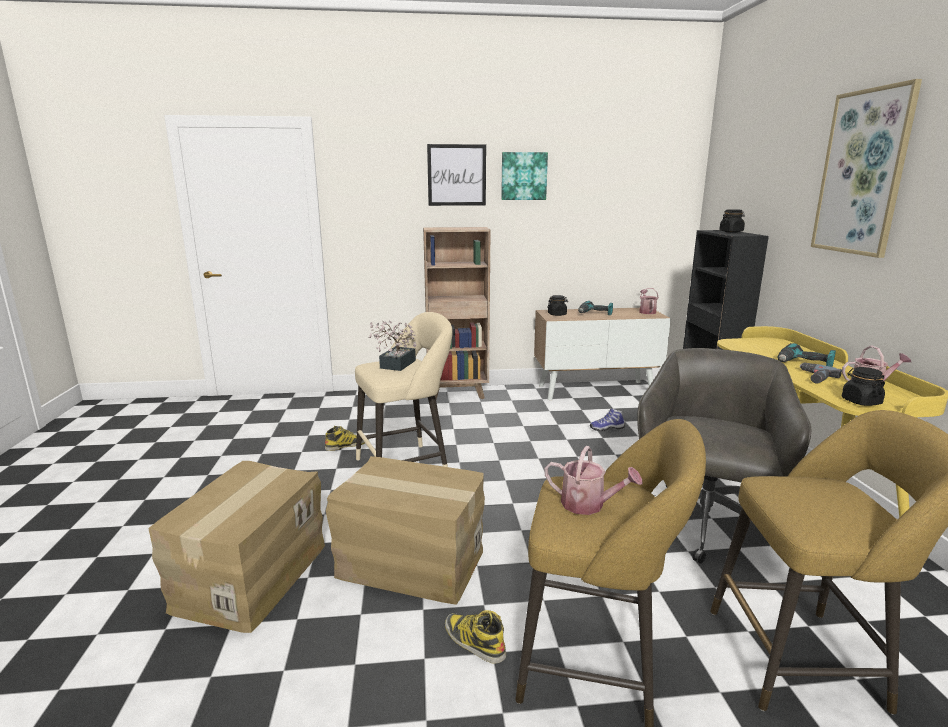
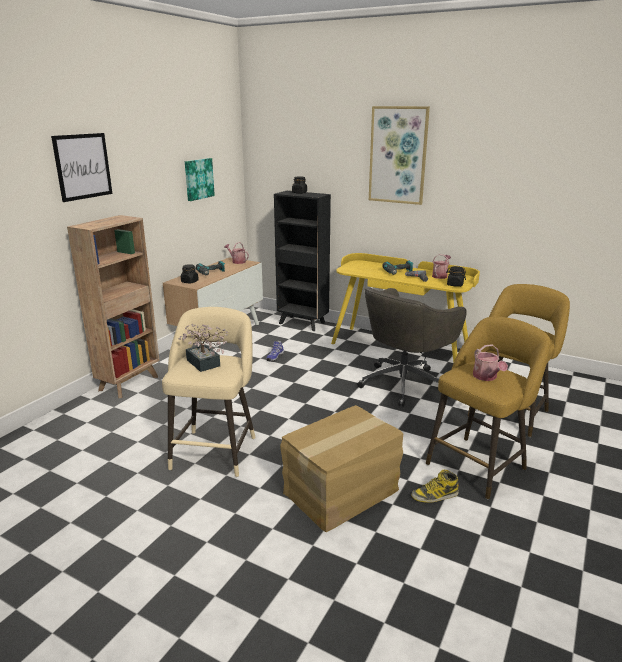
camera: 55 degrees left, 5 degrees up
(250, 576) = (282, 576): cardboard box -> none
(346, 445) = (134, 467): boot -> none
(523, 176) = (136, 161): picture -> picture (198, 179)
(588, 505) = (486, 377): watering can -> watering can turned 105 degrees clockwise
(703, 524) = (404, 383): grey office chair -> grey office chair turned 105 degrees counterclockwise

